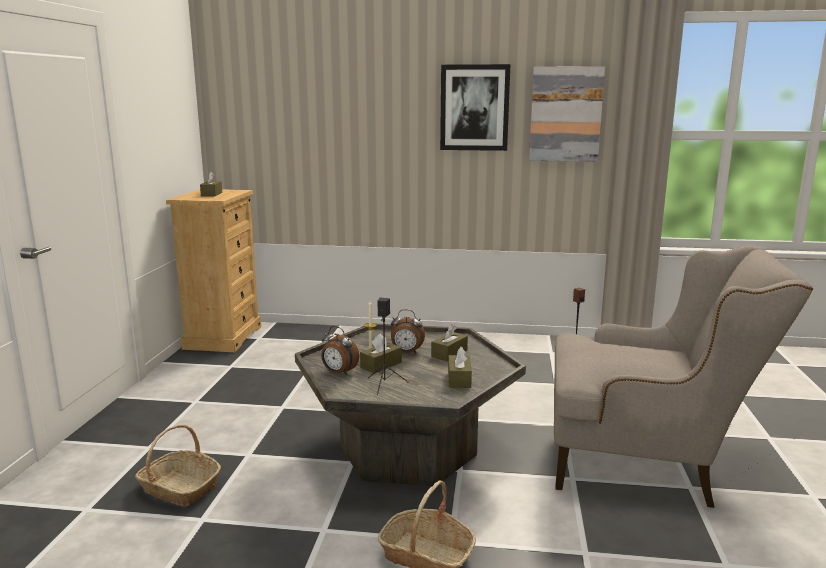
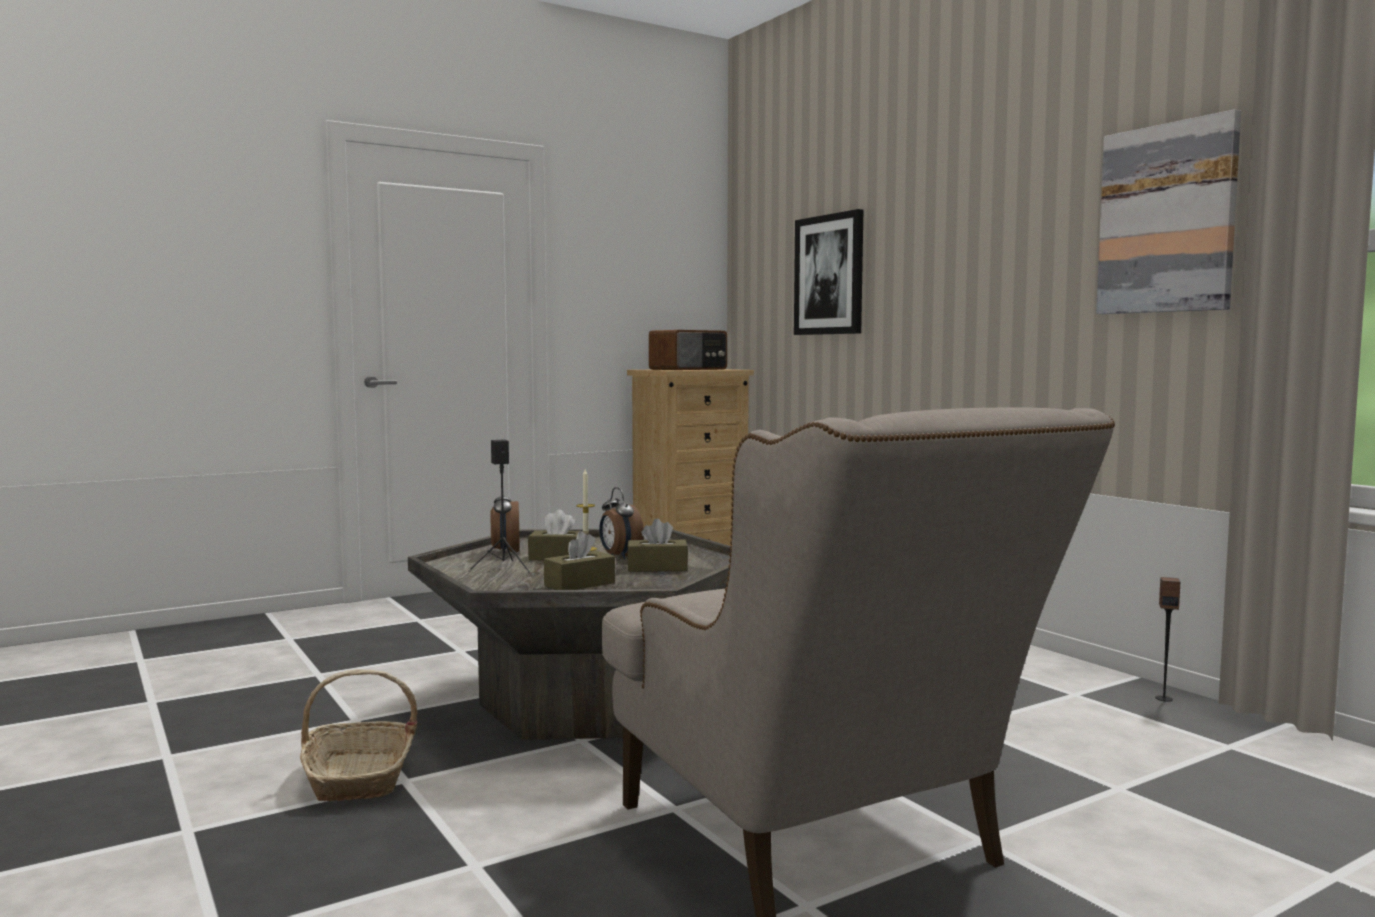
camera: 50 degrees right, 10 degrees down
(179, 488) = (361, 650): basket -> none
(211, 194) = (689, 369): brown tissue box -> radio
(474, 108) = (1018, 226): picture -> picture (829, 275)

